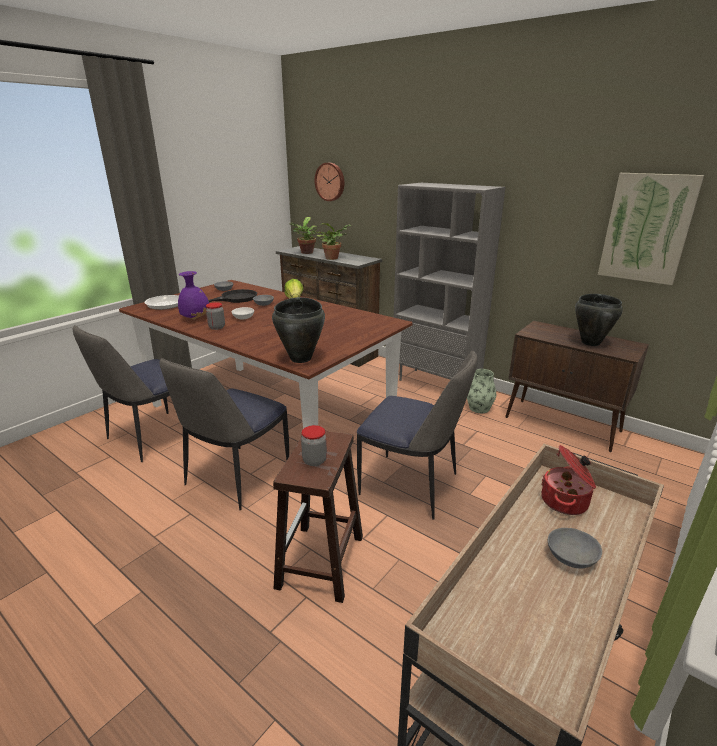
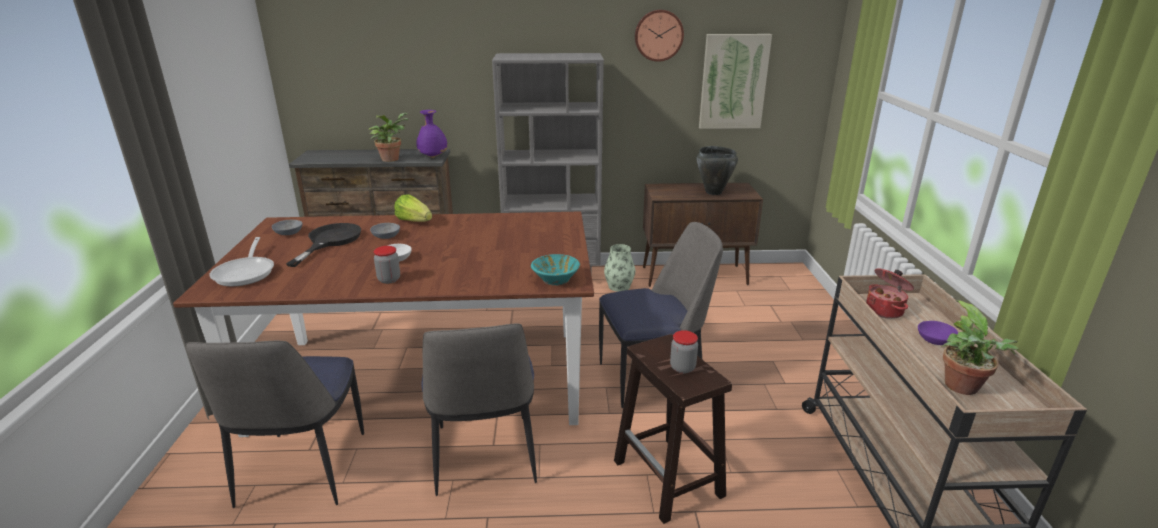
camera: 40 degrees left, 0 degrees up
(196, 318) = (335, 278): purple vase -> purple vase (433, 157)
(301, 358) = (555, 279): black cooking pot -> turquoise bowl
(306, 253) = (340, 159): potted plant -> potted plant (964, 389)
(330, 182) = (351, 59): wall clock -> wall clock (658, 35)
(571, 555) = (934, 339): grey bowl -> purple bowl

